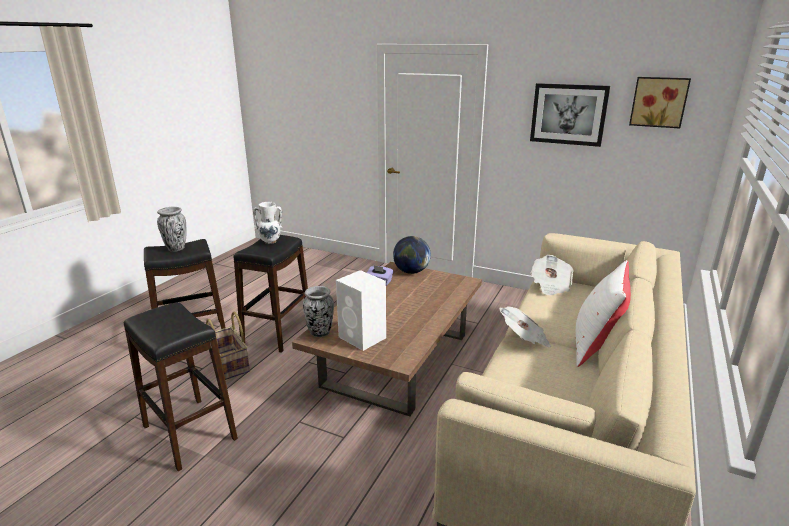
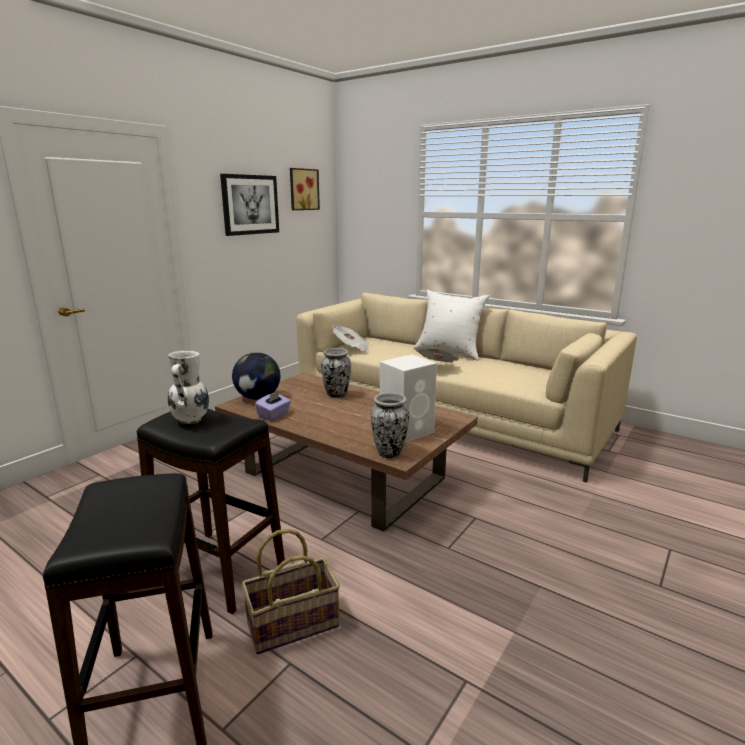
camera: 80 degrees left, 5 degrees down
(176, 248) = (123, 511): vase -> vase (336, 395)
(189, 432) = (467, 656): black stool -> none

